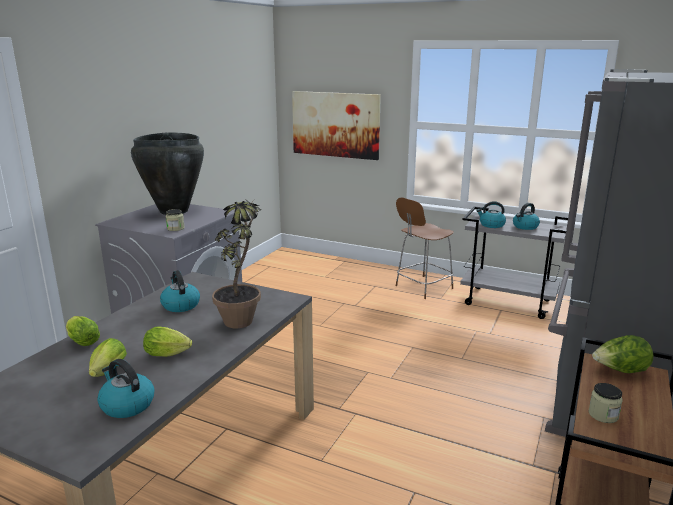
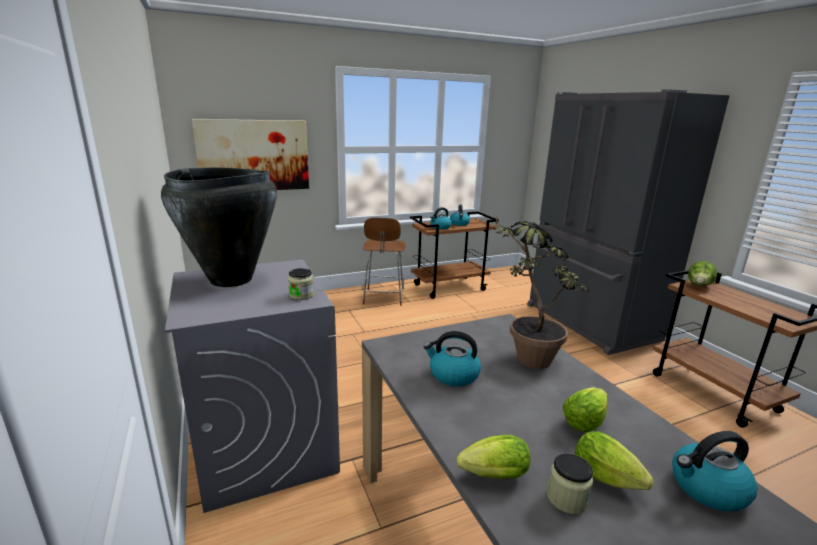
camera: 50 degrees left, 0 degrees up
(508, 302) = (450, 287): grey cart -> brown cart
(603, 415) = (753, 310): jar -> jar (567, 498)

